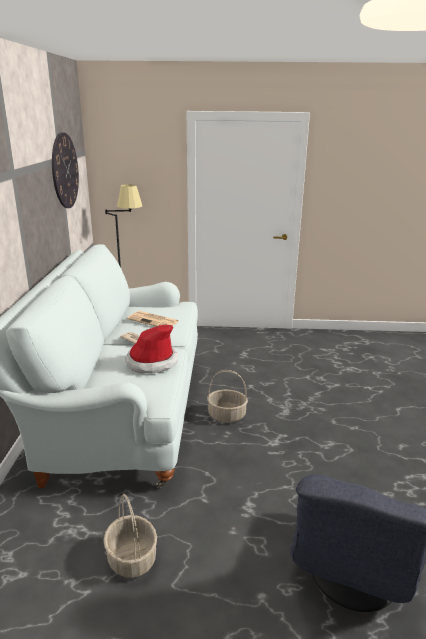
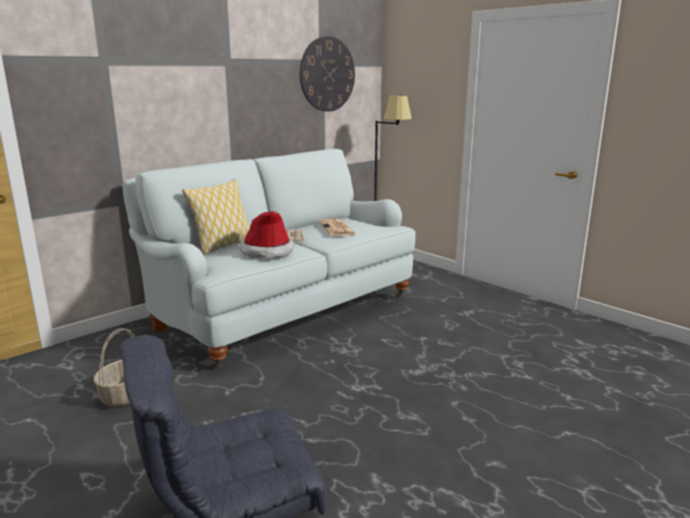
camera: 45 degrees right, 5 degrees down
(99, 372) = (223, 246): none -> pillow
(227, 415) = (356, 349): basket -> none

